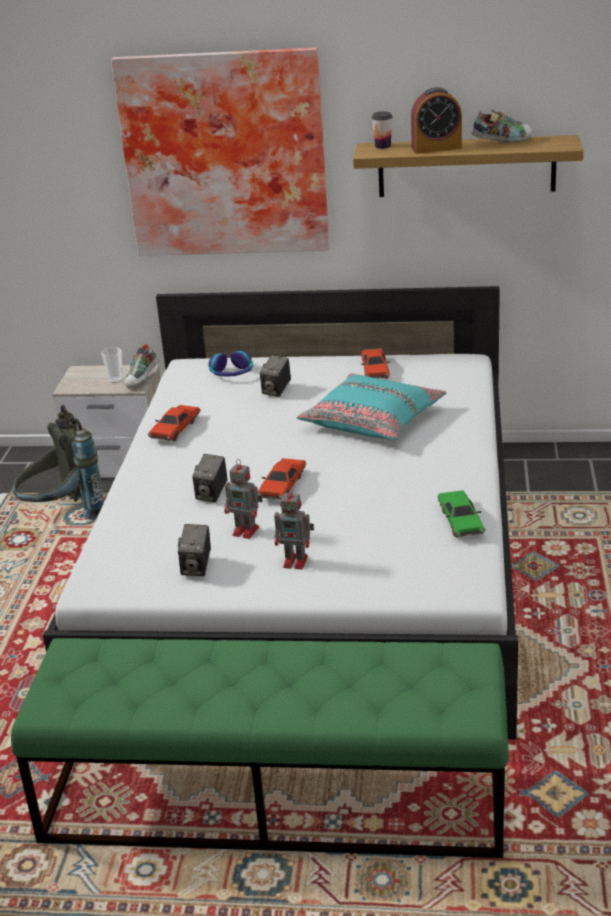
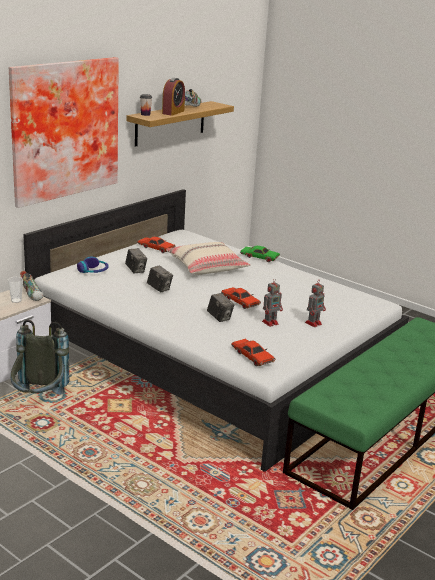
camera: 60 degrees left, 5 degrees down
(175, 429) = (132, 302): red toy car -> red toy car (252, 357)
(197, 567) = (287, 343): camera -> camera (159, 289)
(373, 420) = (207, 266): turquoise pillow -> beige pillow
(460, 521) = (326, 285): green toy car -> green toy car (259, 257)

